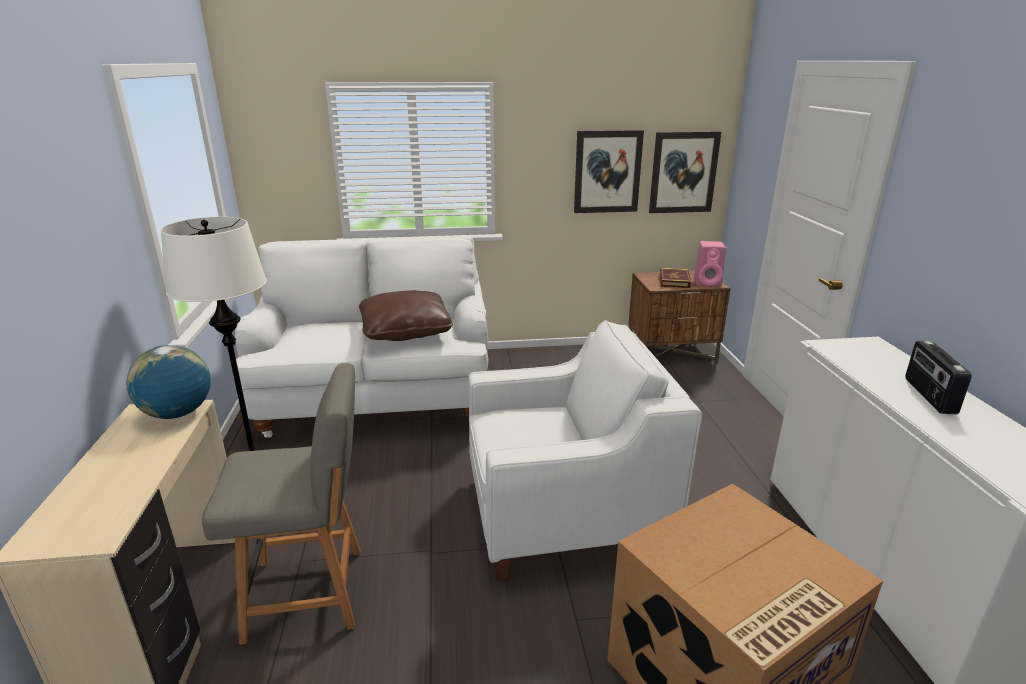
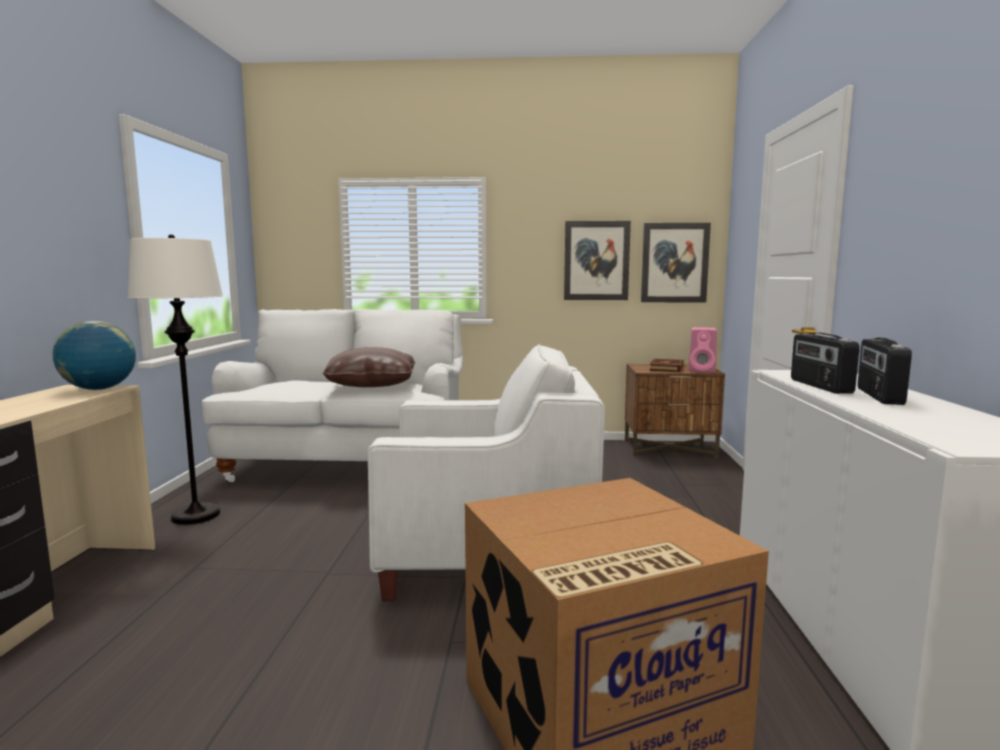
camera: 10 degrees right, 15 degrees down
(311, 592) = (187, 591): grey chair -> none
(874, 377) = (819, 386): none -> radio

